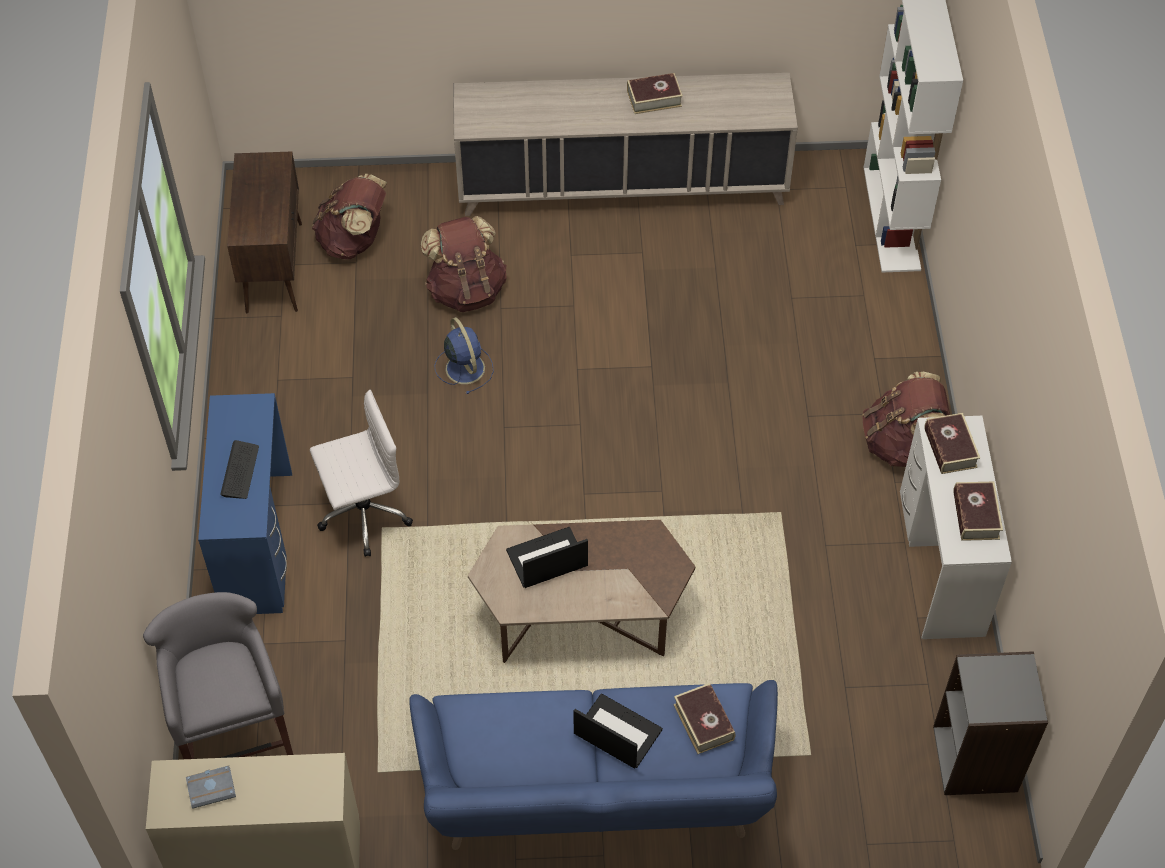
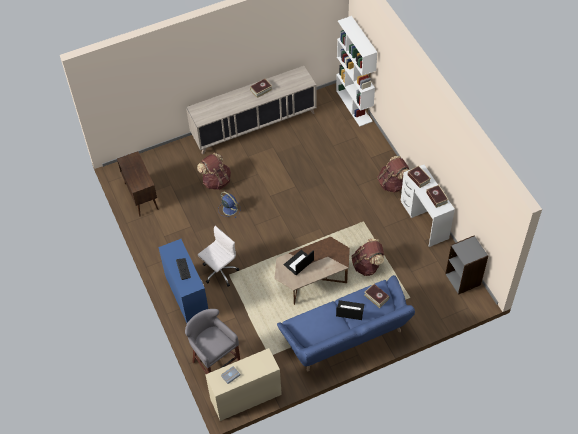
camera: 20 degrees left, 0 degrees up
(354, 241) = (166, 177): brown backpack -> brown backpack (367, 265)

